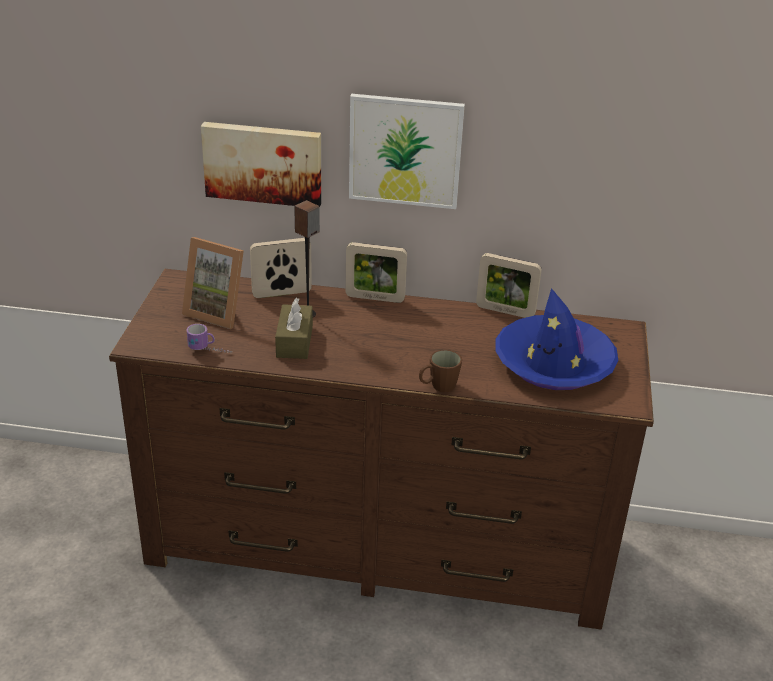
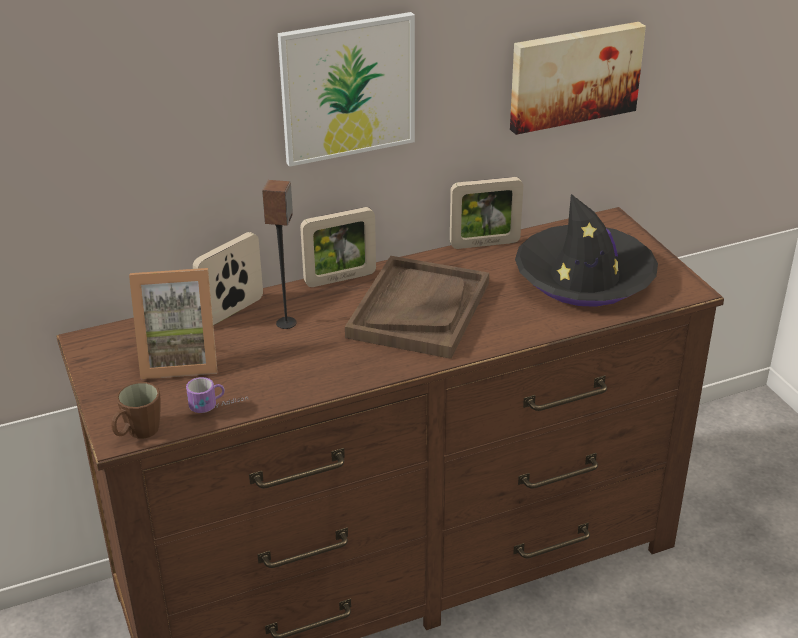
camera: 30 degrees left, 0 degrees up
(263, 163) = (173, 153): picture -> picture (573, 75)
(294, 341) = (304, 358): brown tissue box -> none
(406, 339) = (419, 309): none -> brown tray
(438, 386) = (502, 345): brown mug -> brown mug (138, 433)
(554, 363) = (584, 278): blue hat -> black hat

